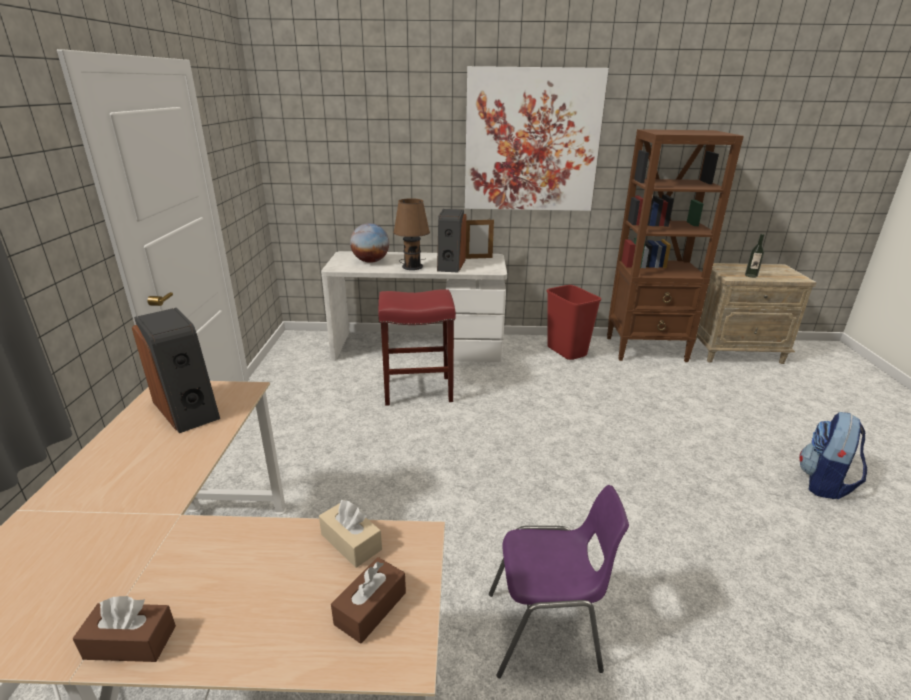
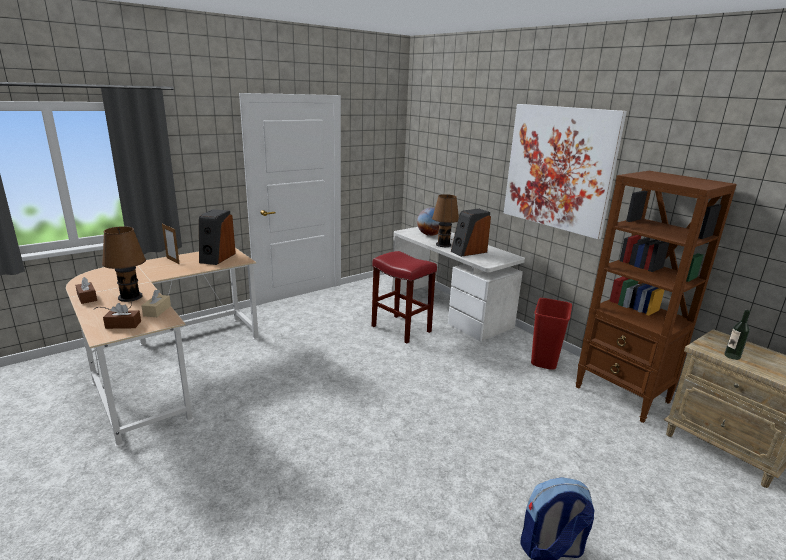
camera: 50 degrees right, 5 degrees down
(233, 568) = (128, 298): none -> brown table lamp
(478, 258) = (499, 254): picture frame -> picture frame (173, 261)
(546, 632) = (244, 443): purple chair -> none

